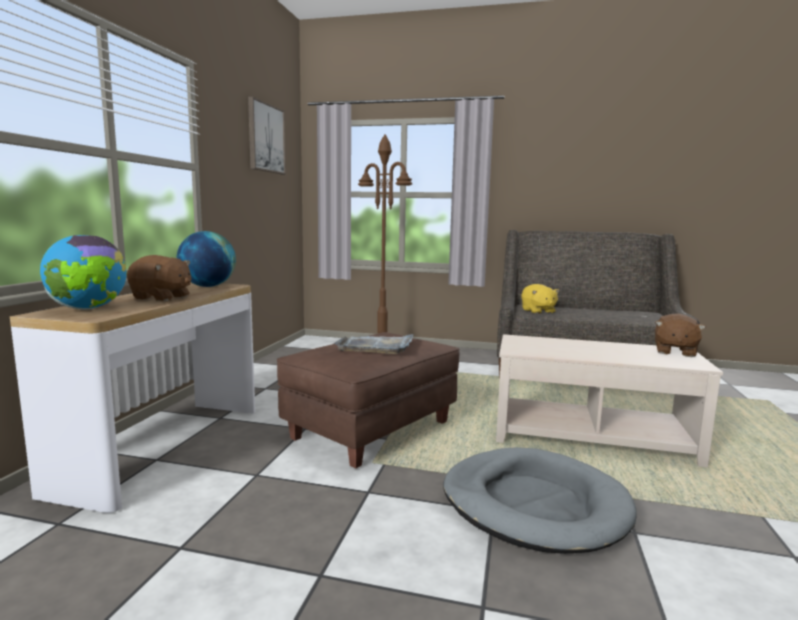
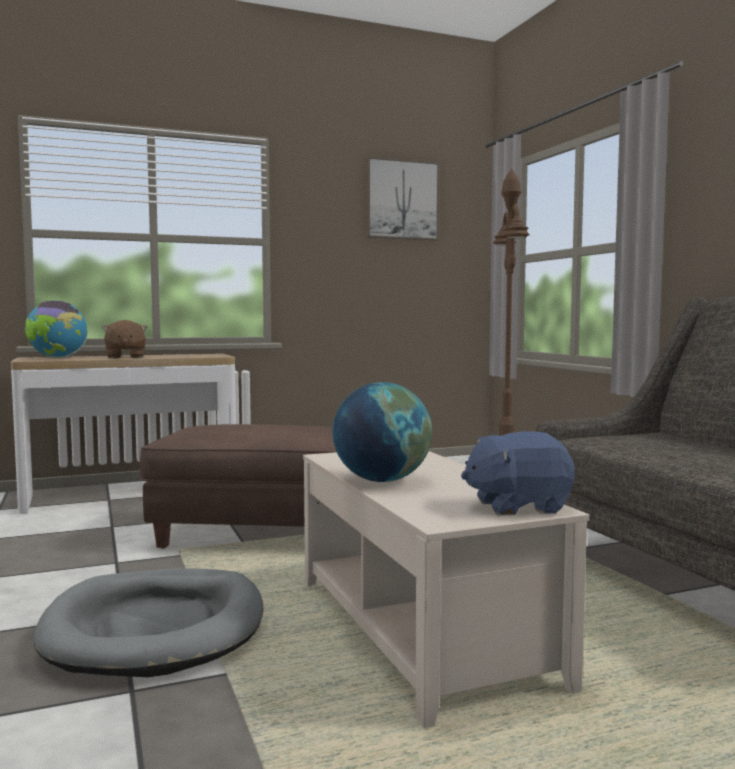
camera: 55 degrees right, 5 degrees down
(207, 286) = (202, 355): globe -> globe (382, 480)
(376, 346) = (252, 429): grey tray -> none
(538, 311) = (625, 440): yellow plush toy -> none
(674, 351) = (517, 506): brown plush toy -> blue plush toy

